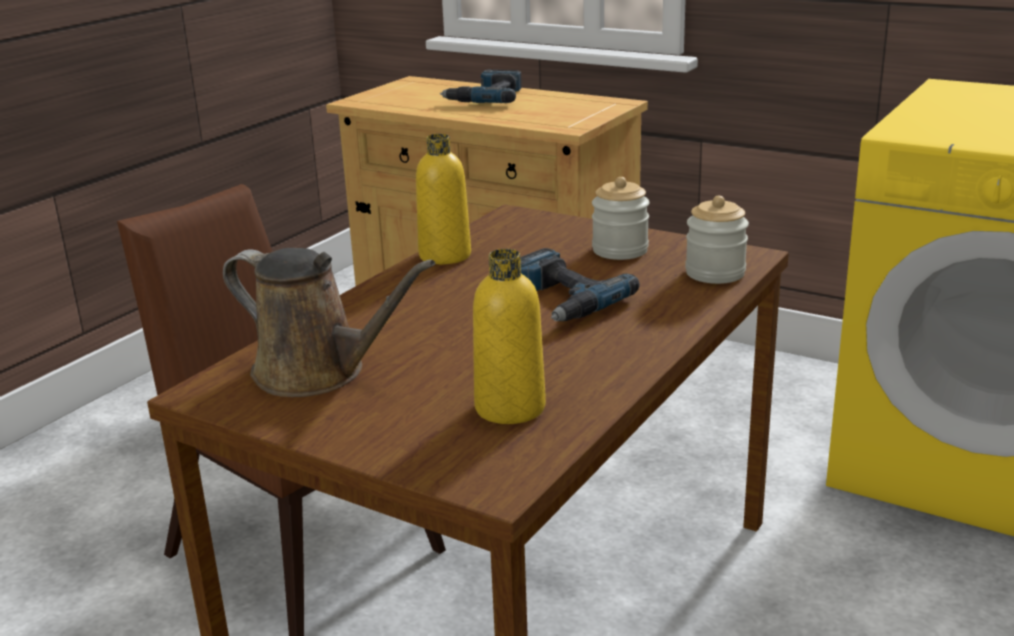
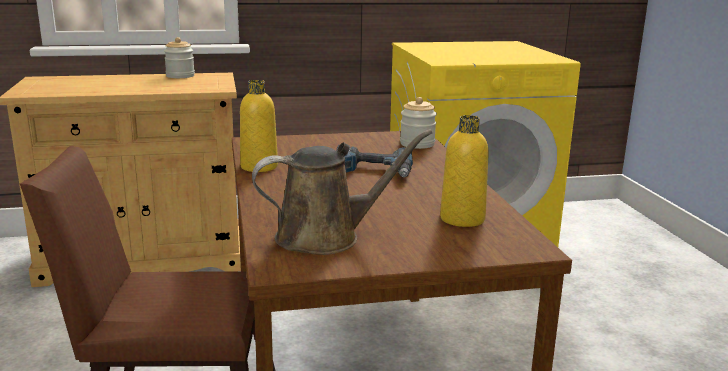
camera: 45 degrees left, 5 degrees down
(486, 97) = (121, 81): power drill -> none
(620, 250) = (350, 144): jar -> jar (180, 76)

